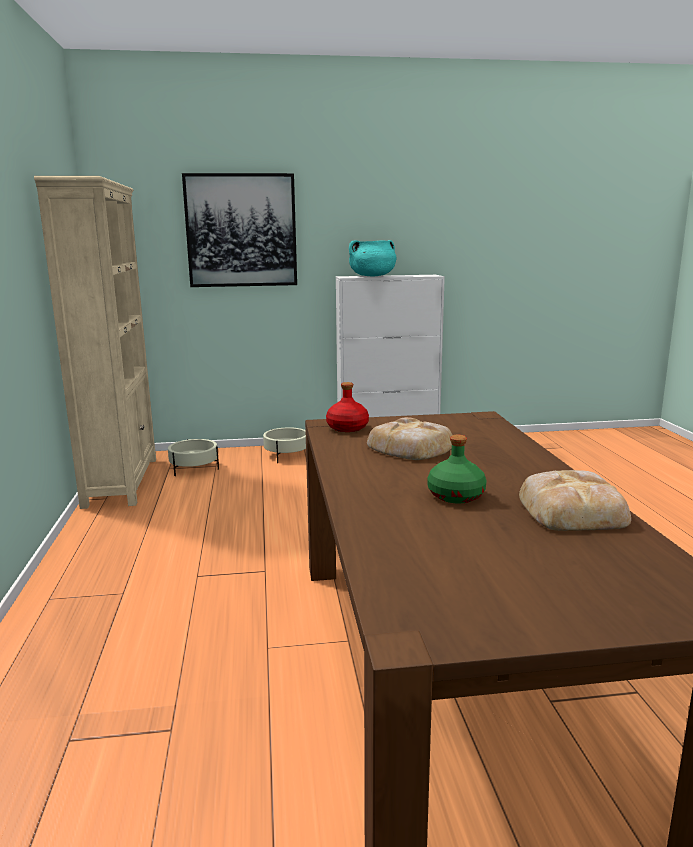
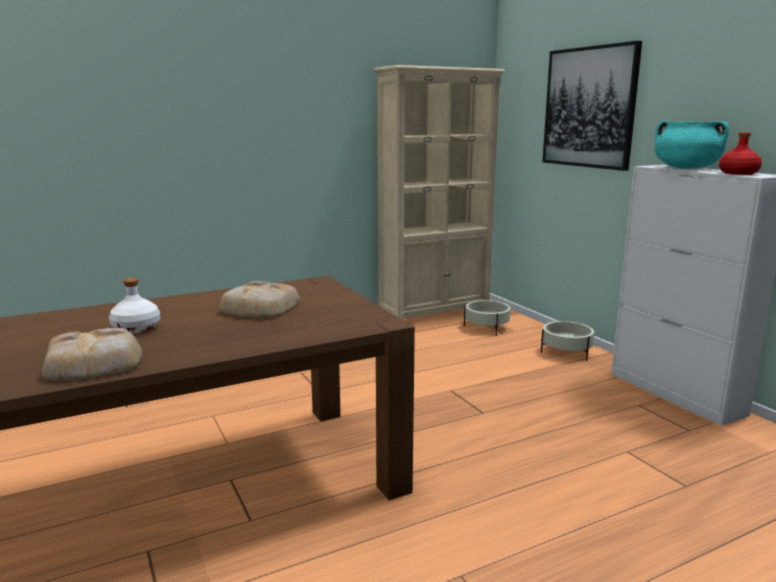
camera: 70 degrees right, 0 degrees up
(347, 428) = (309, 287): red bottle -> red bottle (739, 173)
(456, 496) = (136, 328): green bottle -> white bottle

